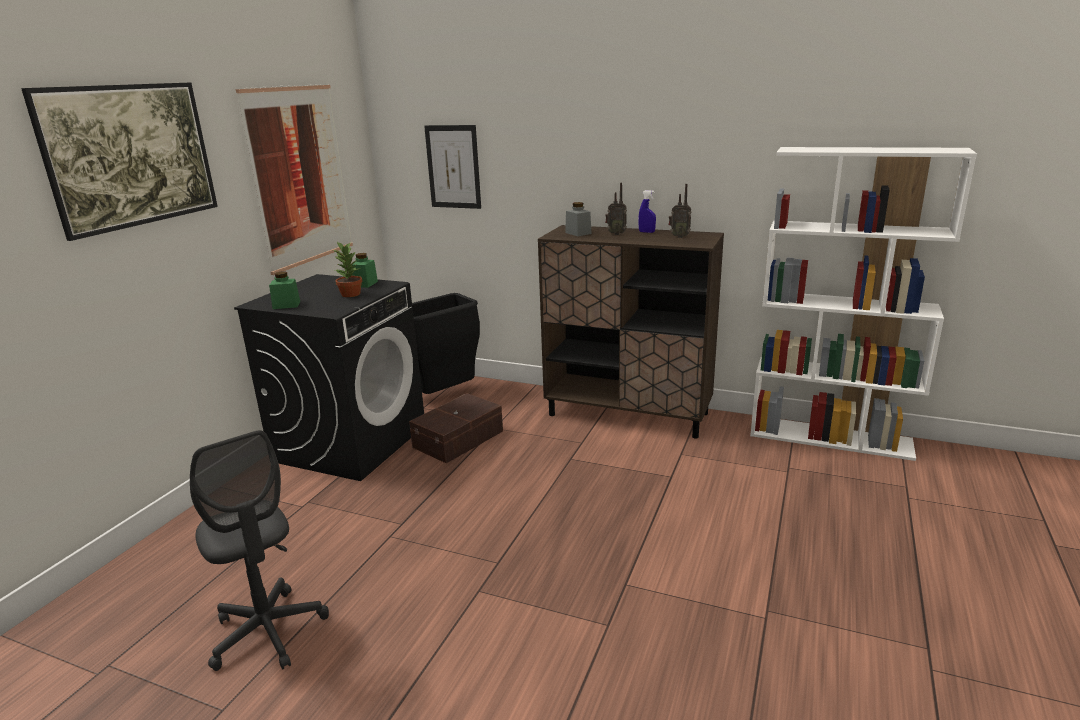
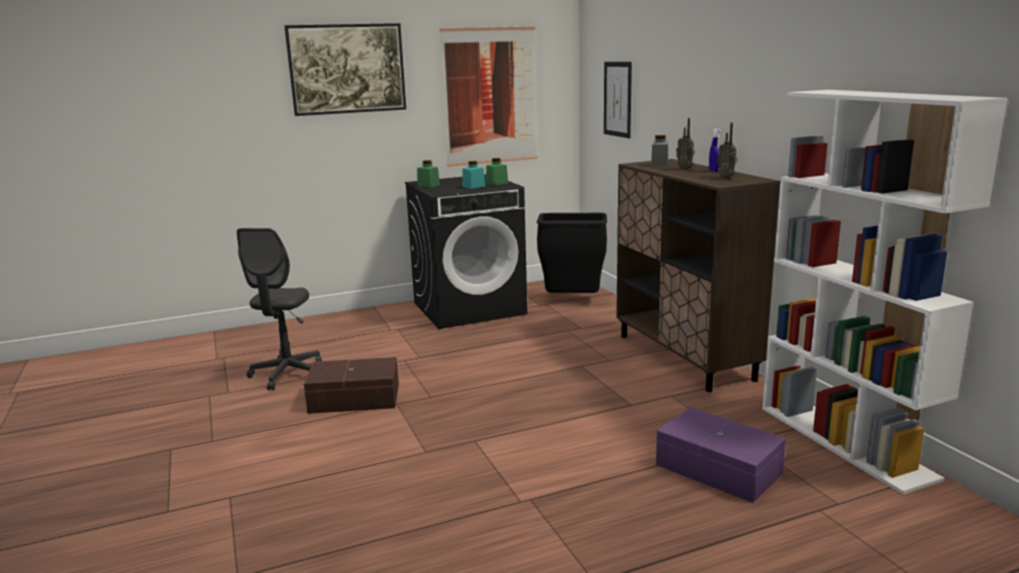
camera: 45 degrees right, 5 degrees down
(351, 294) = (473, 186): potted plant -> turquoise jar
(460, 439) = (533, 329): brown storage box -> brown storage box (355, 399)
(816, 501) = (718, 470): none -> purple storage box

